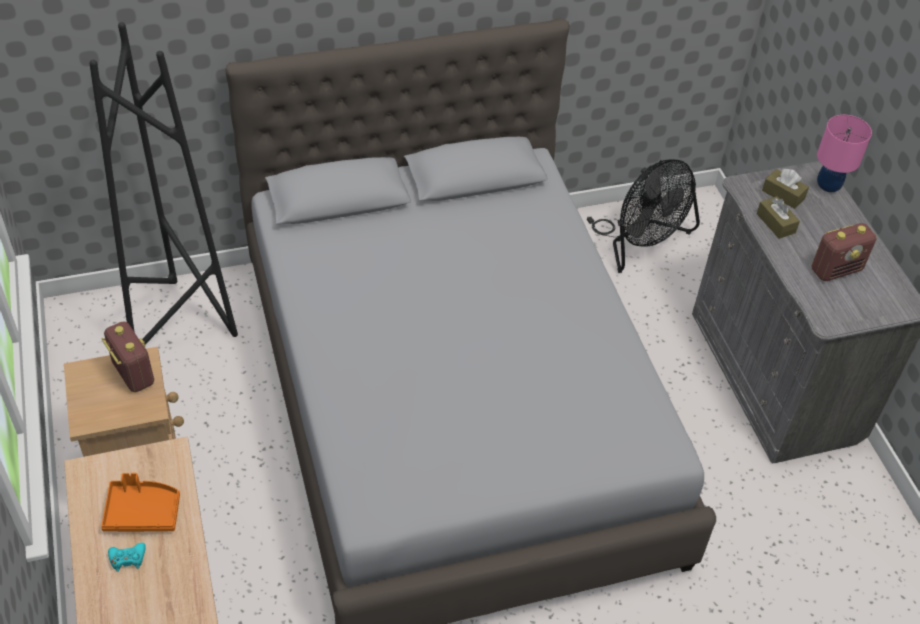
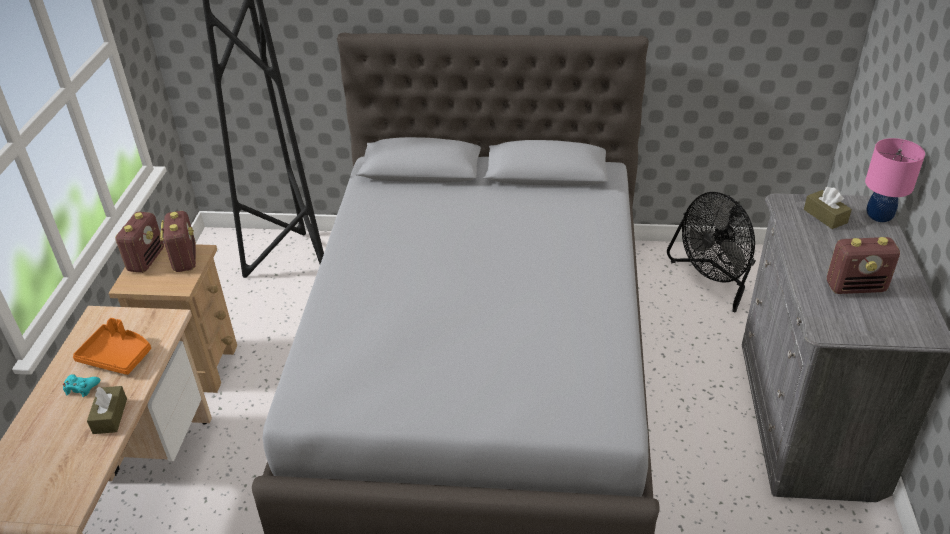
camera: 25 degrees right, 10 degrees down
(87, 384) = (146, 260): none -> radio
(638, 242) = (714, 277): black fan -> black fan turned 75 degrees clockwise
(775, 223) = (805, 237): brown tissue box -> brown tissue box (110, 416)

